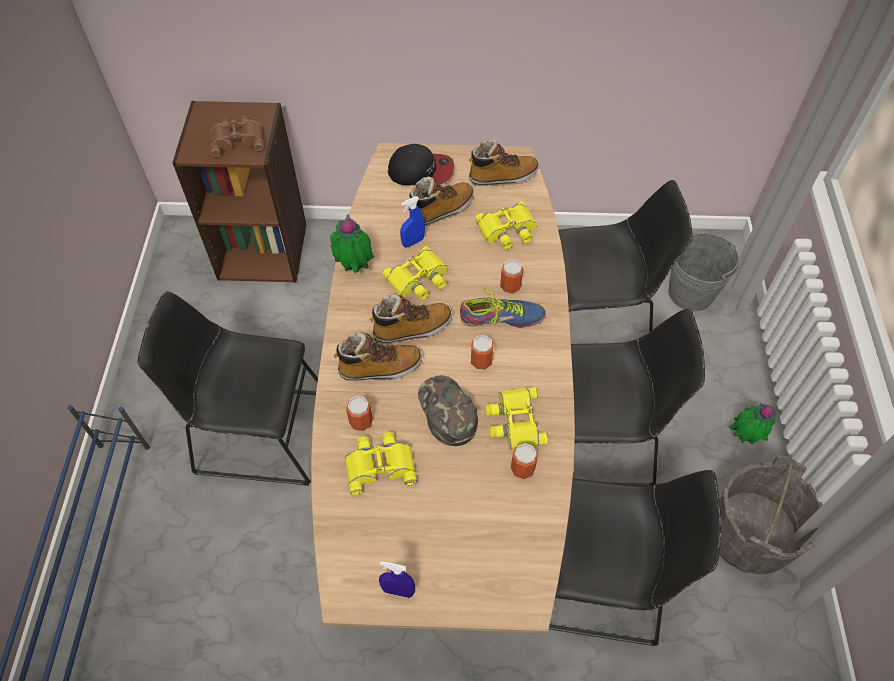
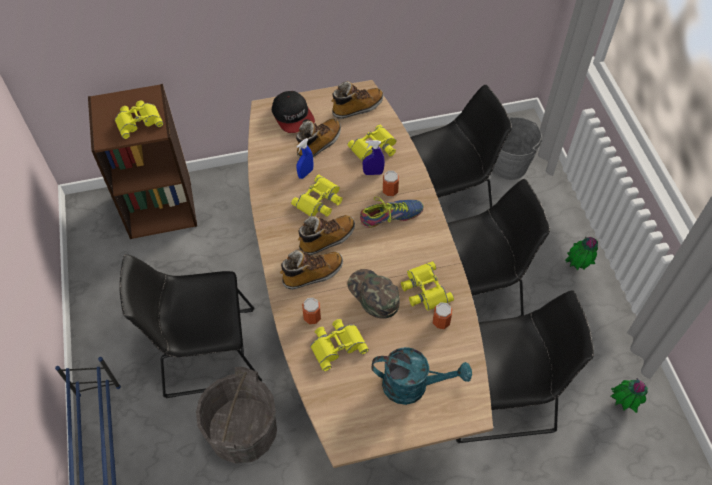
camera: 15 degrees left, 0 degrees up
(237, 139) = (138, 121): brown binoculars -> yellow binoculars
(354, 269) = (267, 204): potted plant -> potted plant (622, 404)
(398, 591) = (380, 429): blue spray bottle -> blue spray bottle (373, 173)
(421, 171) = (293, 116): cap -> cap turned 75 degrees clockwise
(460, 544) = (413, 385): none -> turquoise watering can
(481, 361) = (386, 252): can -> none
(749, 537) = (599, 337): grey bucket -> grey bucket (244, 433)

